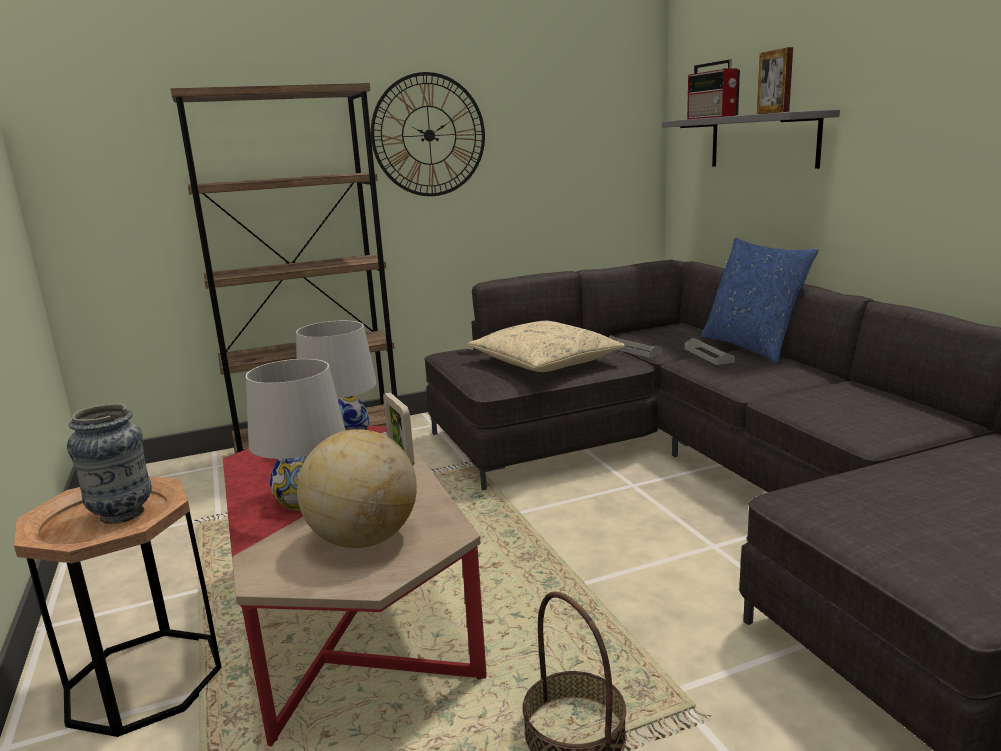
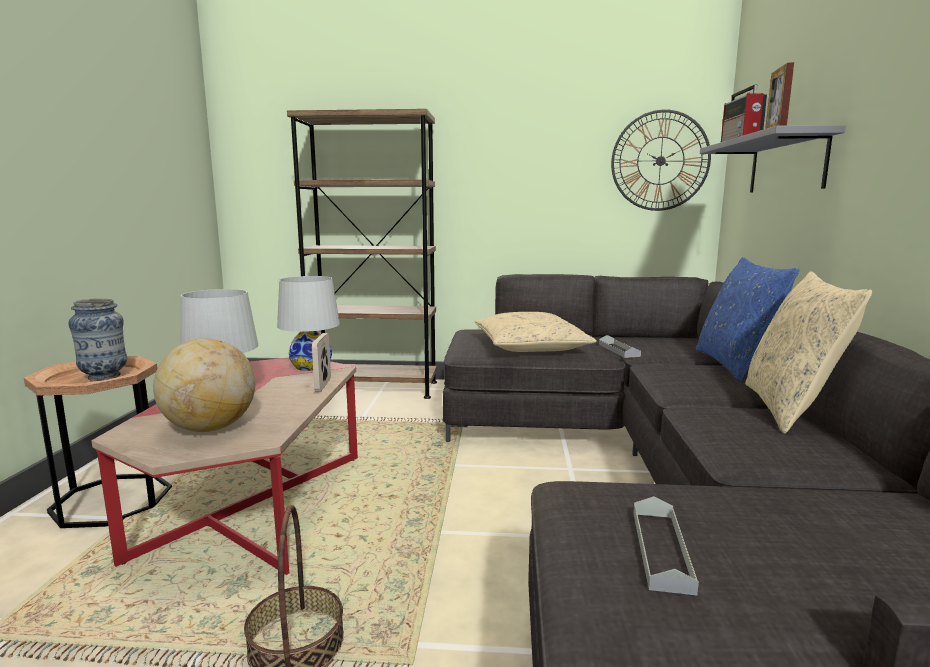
camera: 25 degrees right, 5 degrees down
(429, 135) = (494, 156): wall clock -> wall clock (660, 161)
(708, 355) = (680, 364): grey tray -> grey tray (661, 549)
(846, 382) = (790, 409): none -> beige pillow

